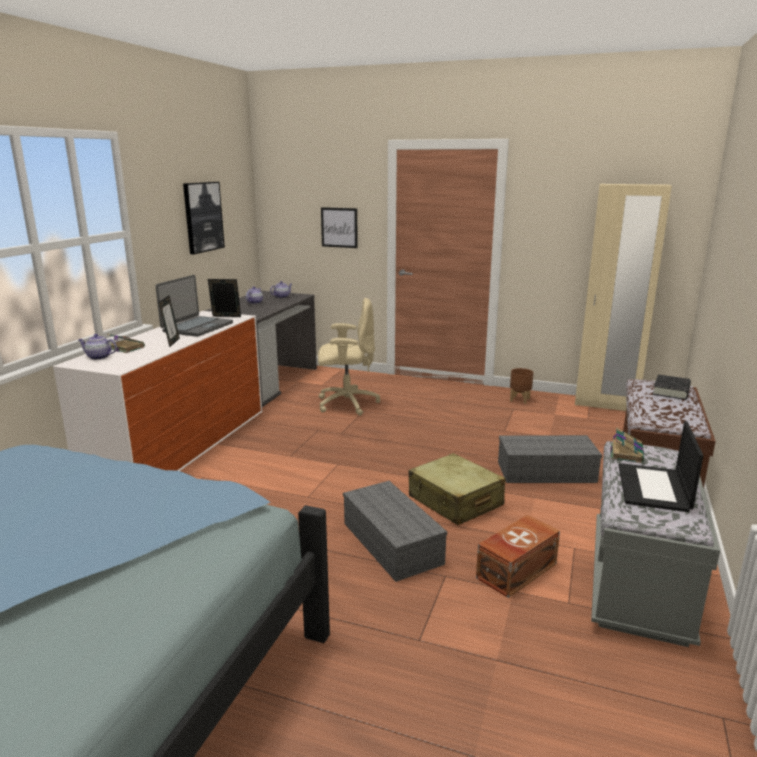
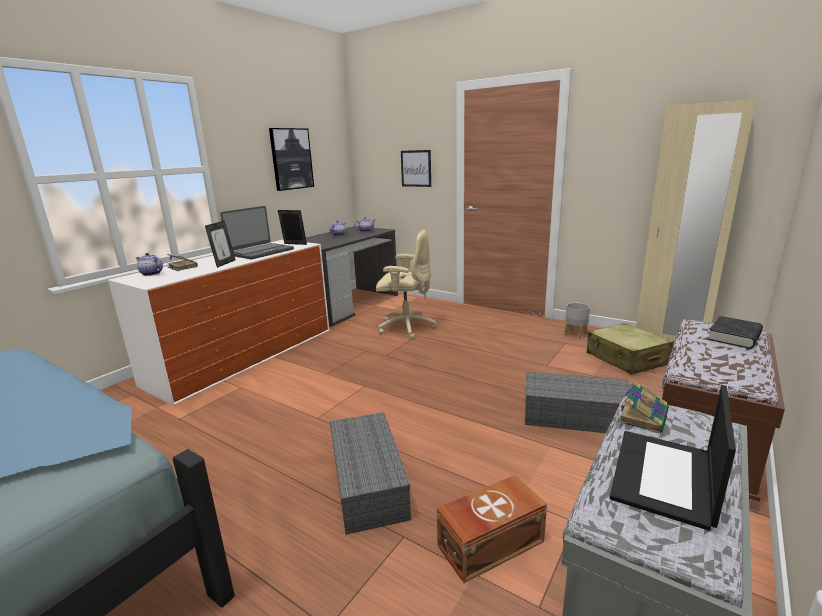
camera: 15 degrees right, 0 degrees up
(455, 501) = (459, 440): beige suitcase -> beige suitcase (626, 359)
(520, 400) = (576, 334): brown planter -> grey planter

